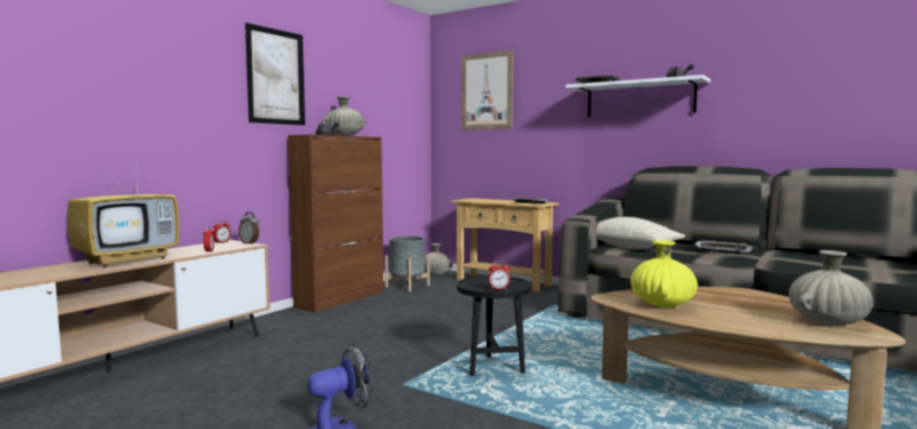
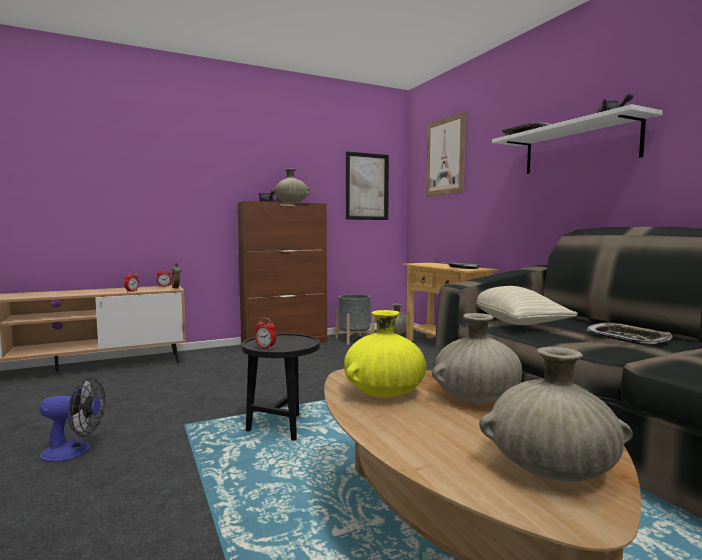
camera: 30 degrees right, 0 degrees up
(129, 260) = (71, 293): television -> none
(276, 77) = (227, 155): picture -> picture (367, 186)
(717, 299) = (476, 398): none -> beige vase

